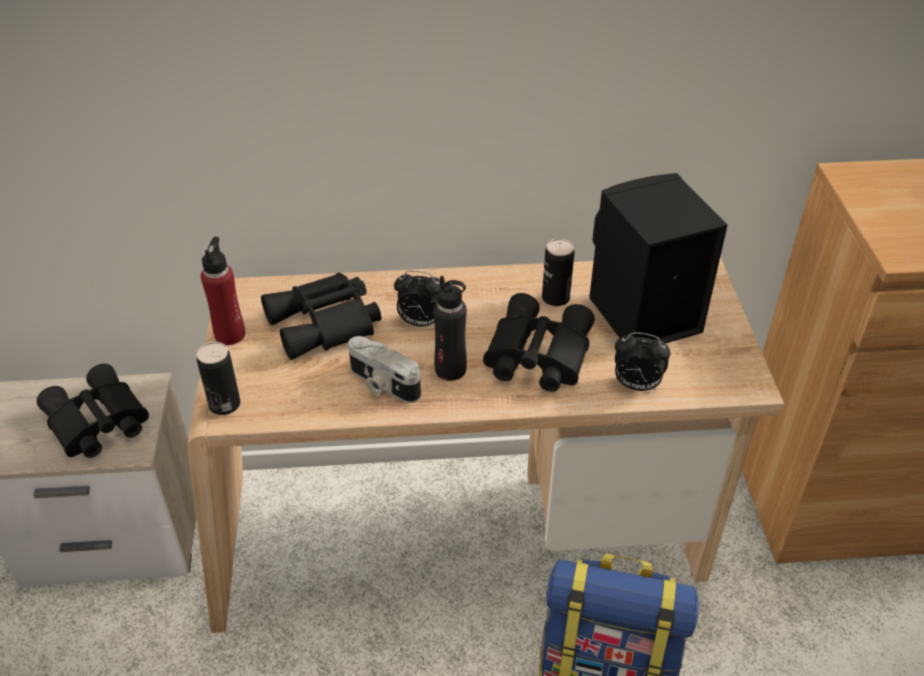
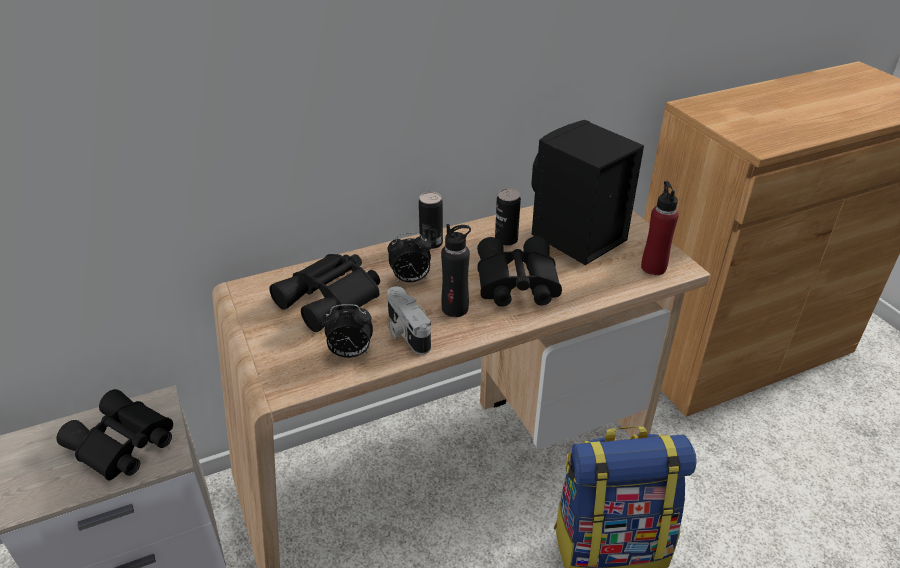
camera: 20 degrees left, 5 degrees down
(224, 405) = (276, 382): can -> can (431, 243)
(230, 334) = (250, 325): red bottle -> red bottle (653, 267)
(382, 384) = (405, 332): camera -> camera turned 45 degrees clockwise
(636, 385) = (602, 286): alarm clock -> alarm clock (350, 353)

